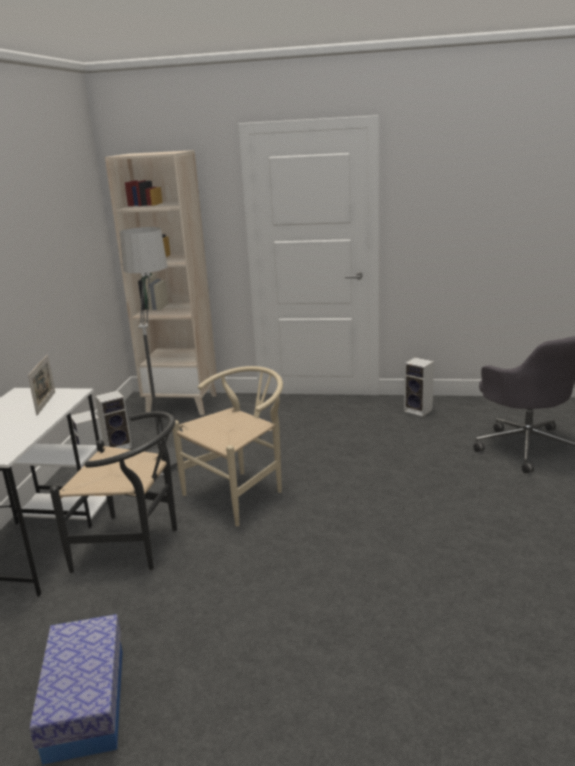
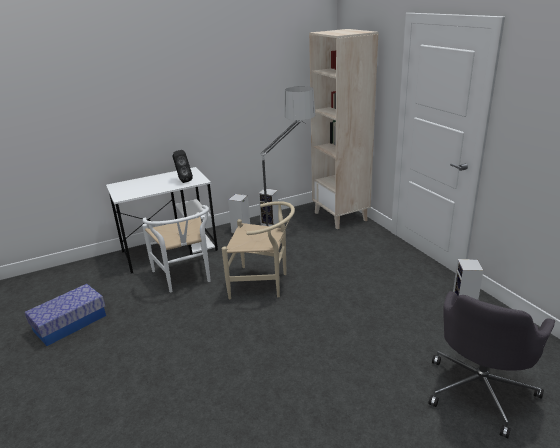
camera: 55 degrees right, 5 degrees up
(46, 403) = (183, 180): picture frame -> black speaker
(135, 546) = (185, 277): black chair -> white chair

